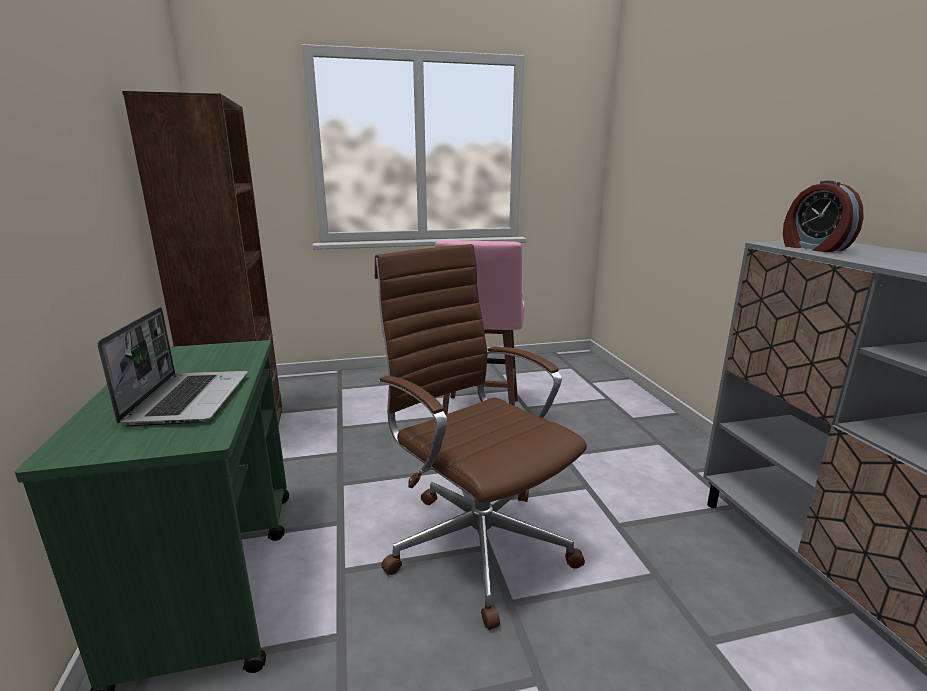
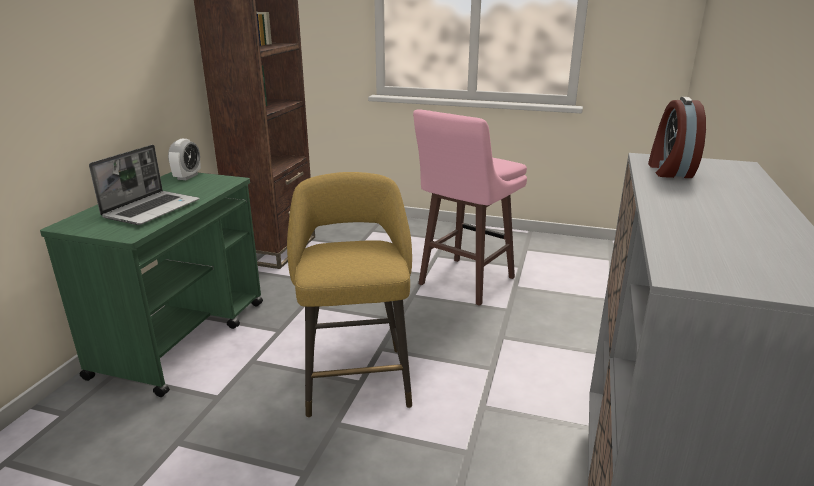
camera: 30 degrees right, 5 degrees up
(179, 352) = (187, 177): none -> alarm clock
(476, 542) = (356, 376): brown office chair -> yellow stool

